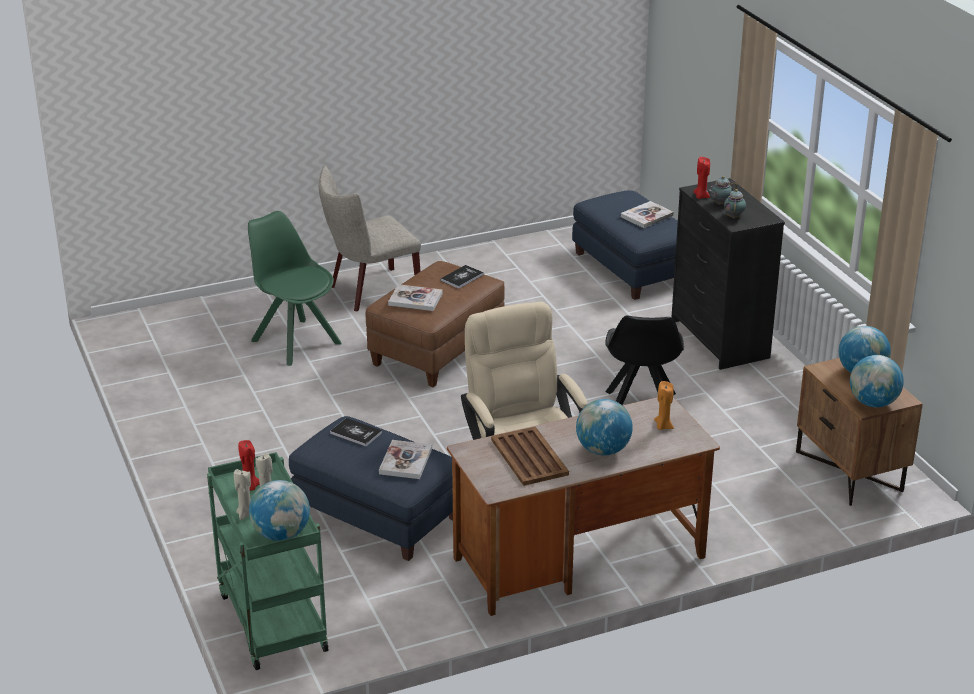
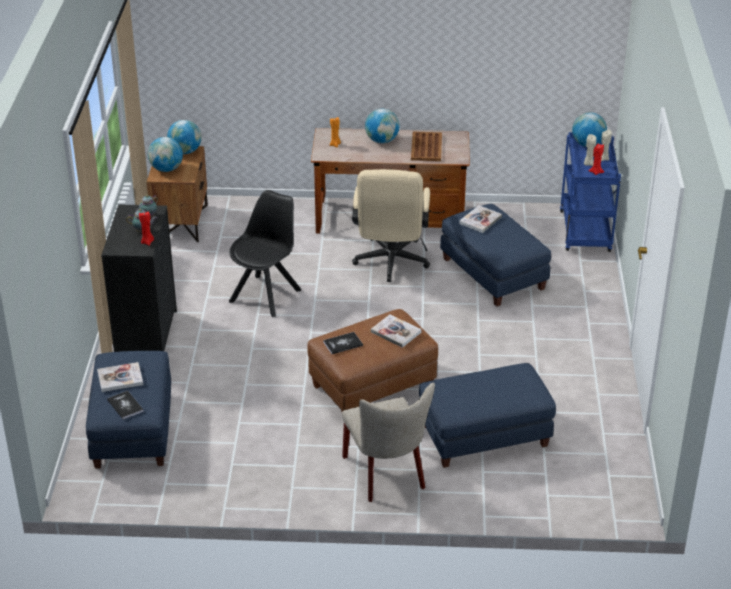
camera: 155 degrees left, 5 degrees up
(270, 620) = (586, 233): green cart -> blue cart
(294, 341) = (483, 435): green chair -> blue ottoman
(356, 433) = (501, 246): book -> book (125, 405)
(369, 291) = (387, 475): beige chair -> beige chair turned 75 degrees clockwise

